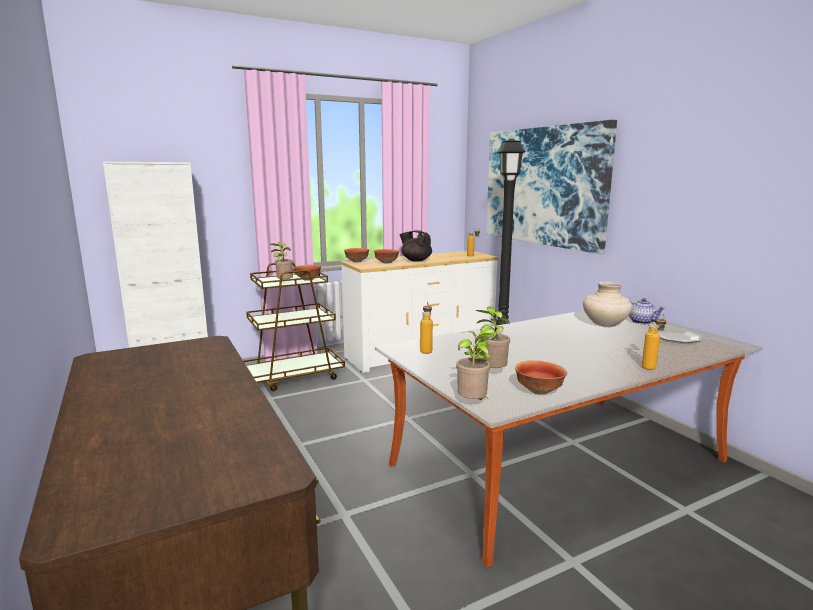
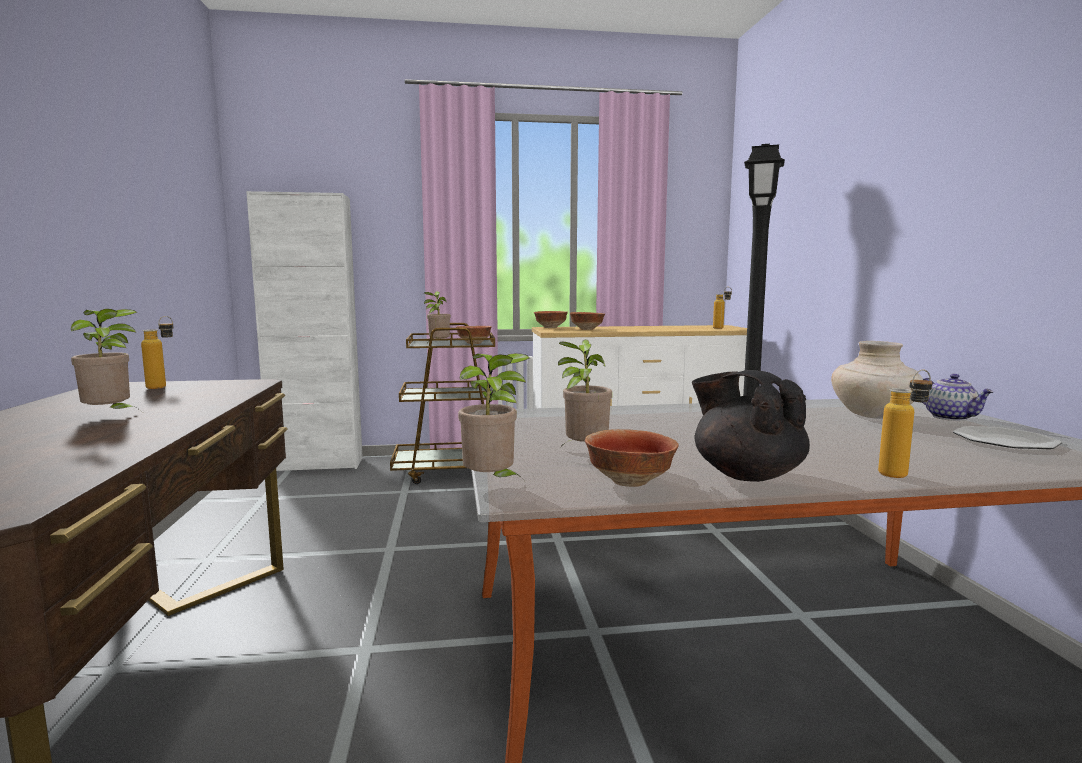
camera: 20 degrees right, 5 degrees down
(176, 390) = (111, 416): none -> potted plant
(416, 260) = (631, 329): black teapot -> black teapot (746, 474)
(426, 350) = (527, 419): bottle -> bottle (163, 386)
(543, 186) = (820, 215): picture -> none

